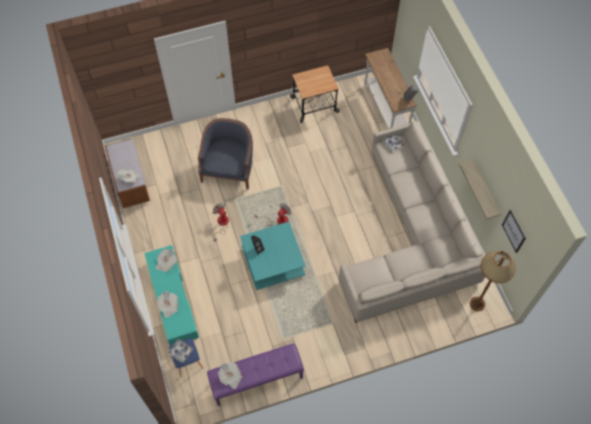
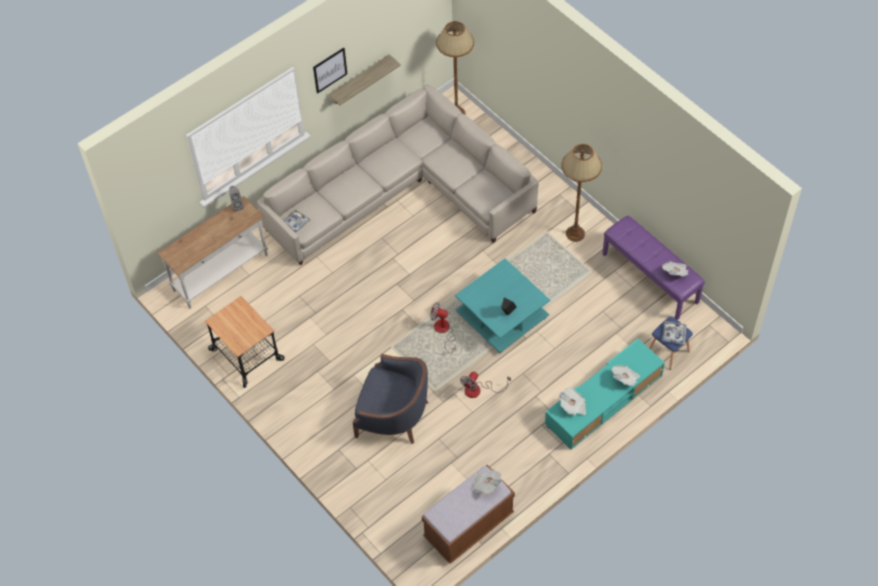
camera: 110 degrees left, 5 degrees down
(229, 169) = (393, 415): blue armchair -> blue armchair turned 150 degrees counterclockwise
(322, 343) = (575, 233): none -> brown floor lamp
(514, 231) = (410, 34): picture -> picture (330, 70)

